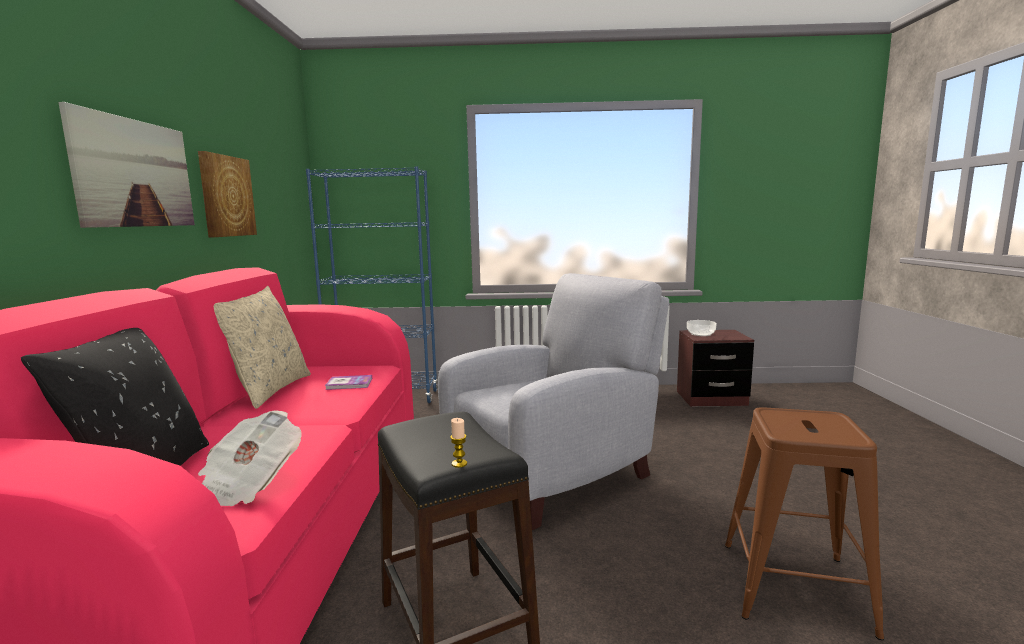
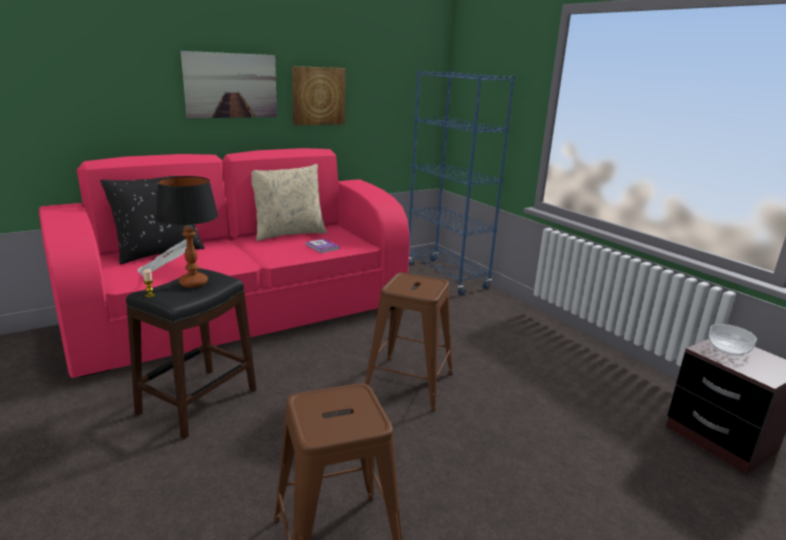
camera: 55 degrees right, 10 degrees up
(443, 434) = (194, 283): none -> table lamp
(556, 472) = (409, 383): grey armchair -> brown stool

